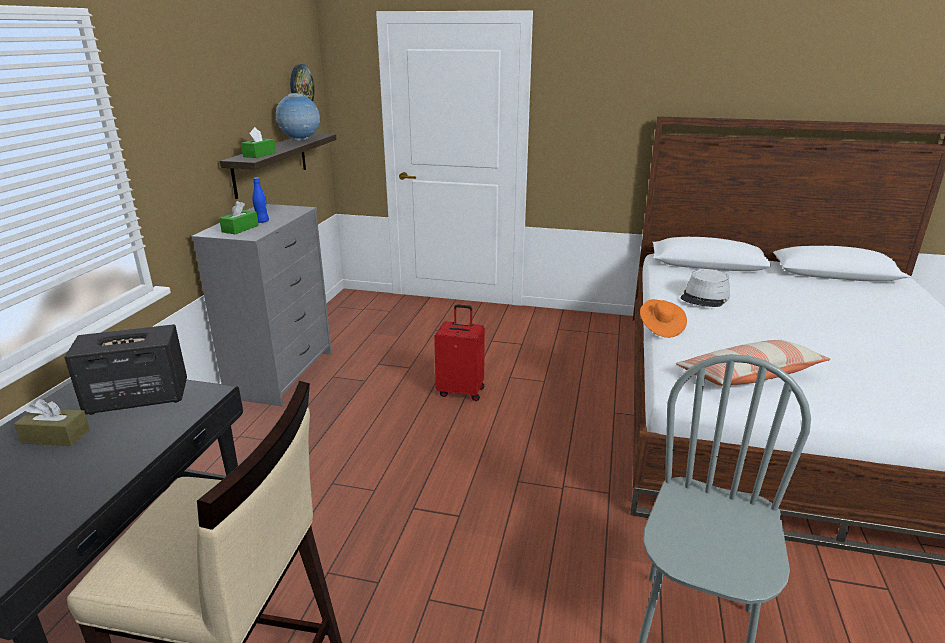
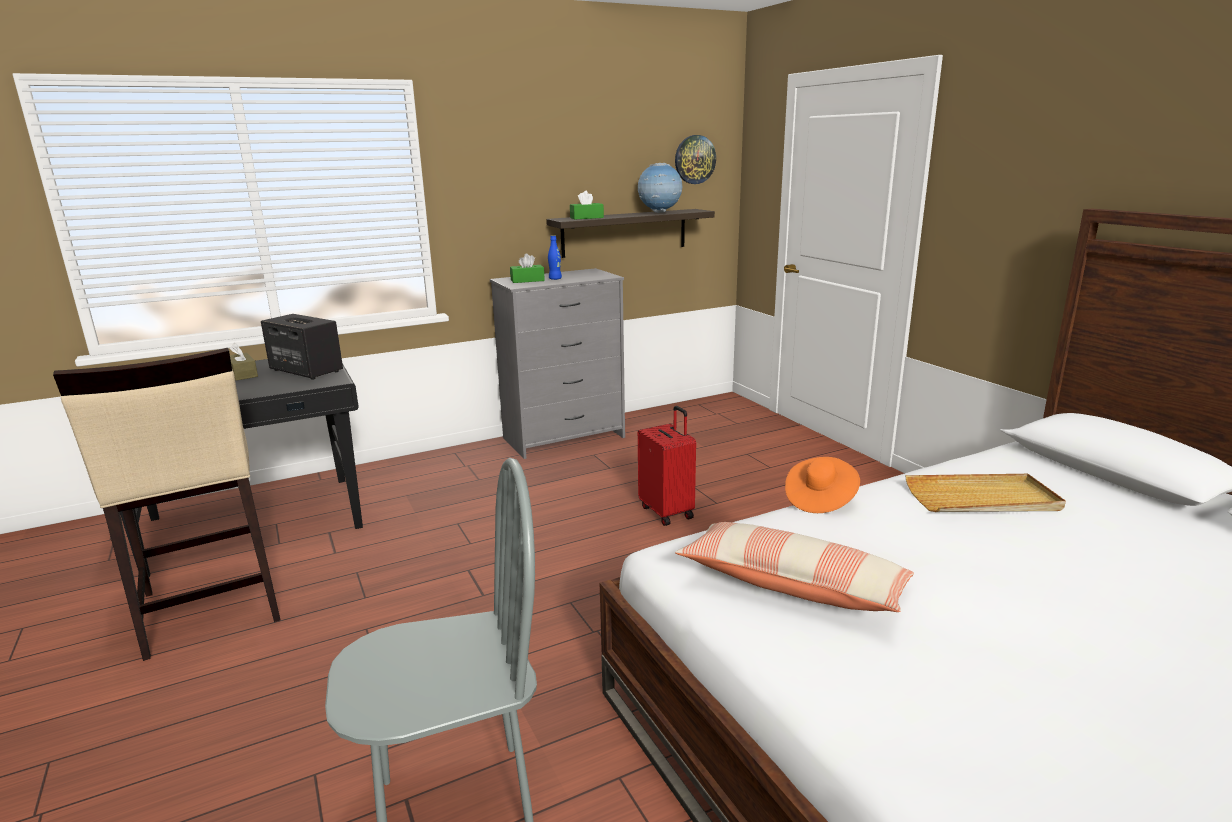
camera: 50 degrees right, 5 degrees down
(705, 297) = (982, 499): grey hat -> beige tray

